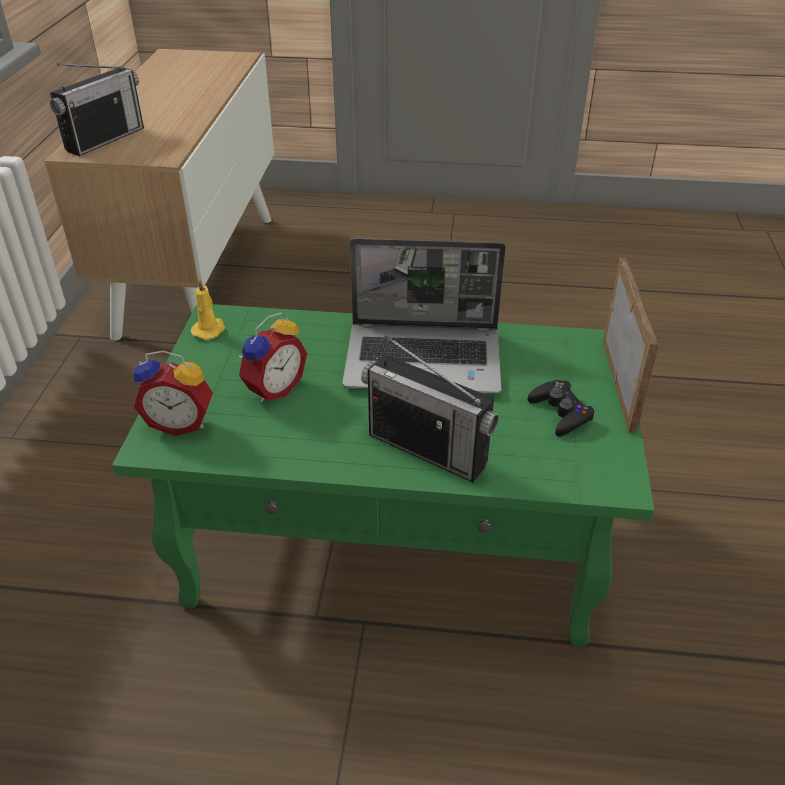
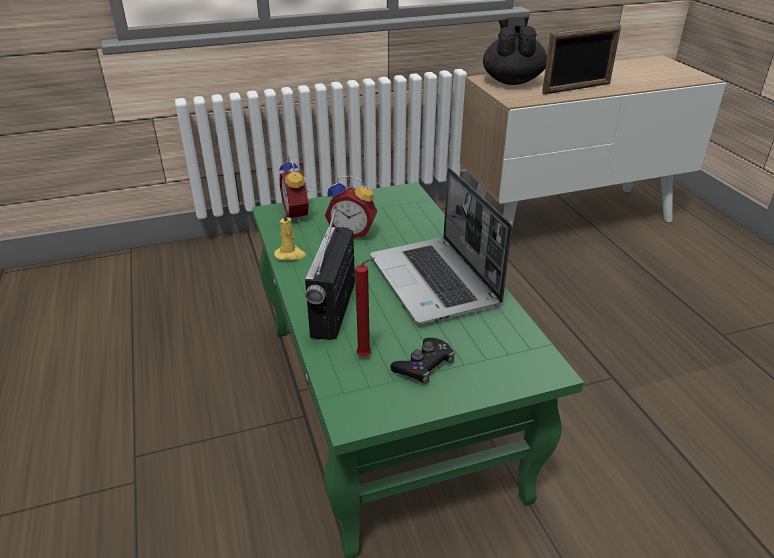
camera: 65 degrees right, 5 degrees down
(105, 139) = (512, 81): radio -> black teapot
(209, 330) = (393, 194): yellow candle -> yellow candle (290, 255)
(528, 448) = (366, 356): none -> red candle
(619, 384) = (493, 393): picture frame -> picture frame (576, 88)

